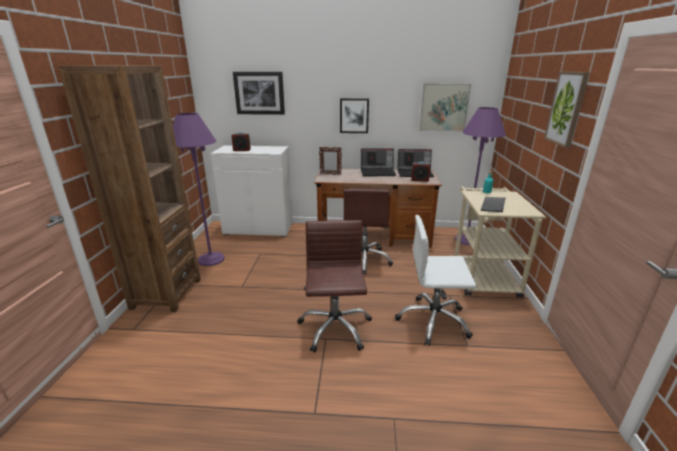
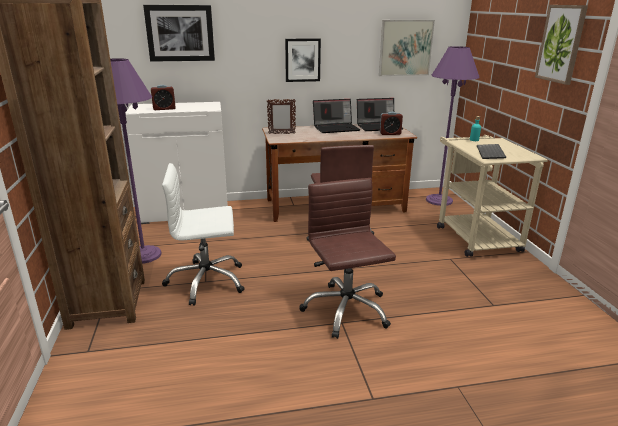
camera: 15 degrees left, 0 degrees up
(433, 321) = (447, 287): white office chair -> white office chair (206, 281)

